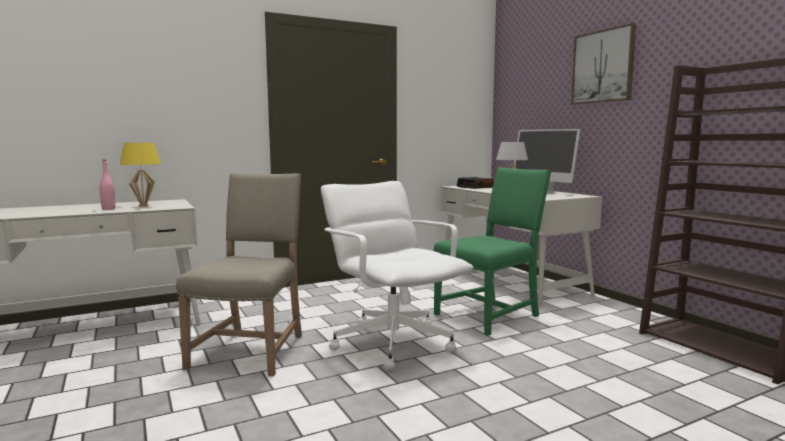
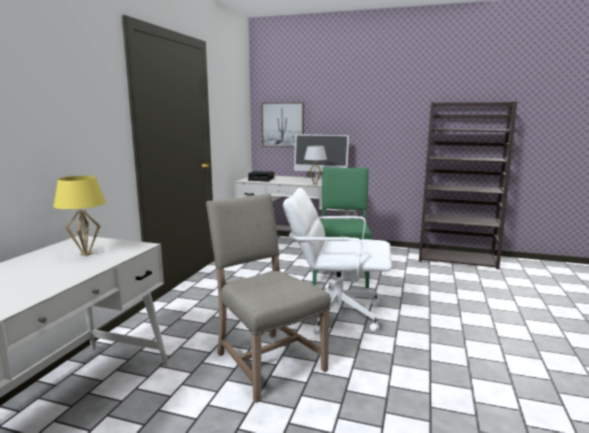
camera: 45 degrees left, 5 degrees up
(108, 209) = (67, 268): pink bottle -> none
(603, 66) = (358, 92): picture -> picture (283, 125)

